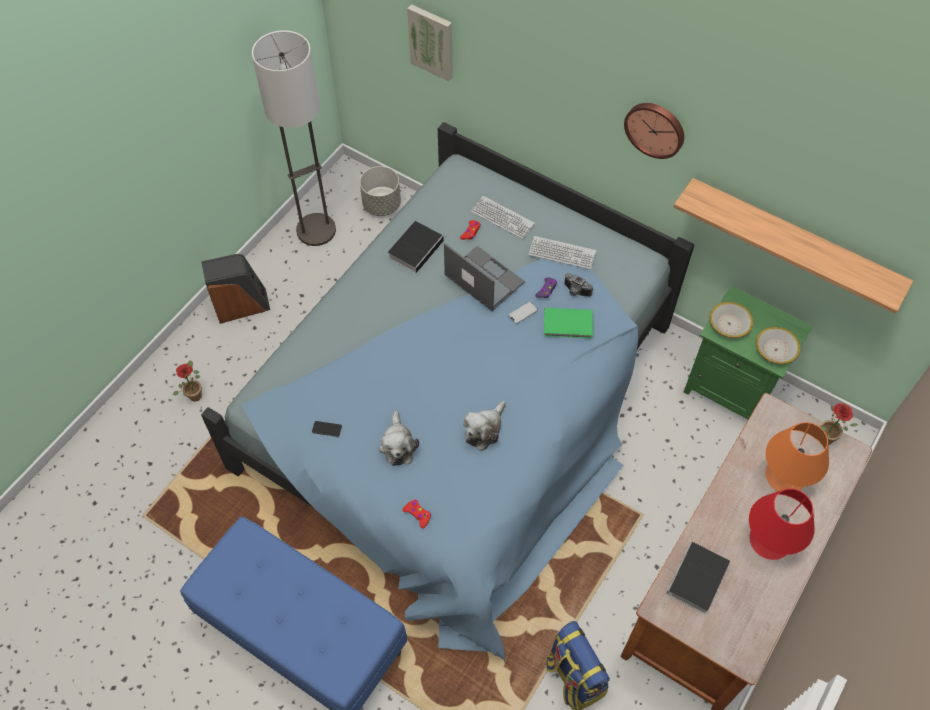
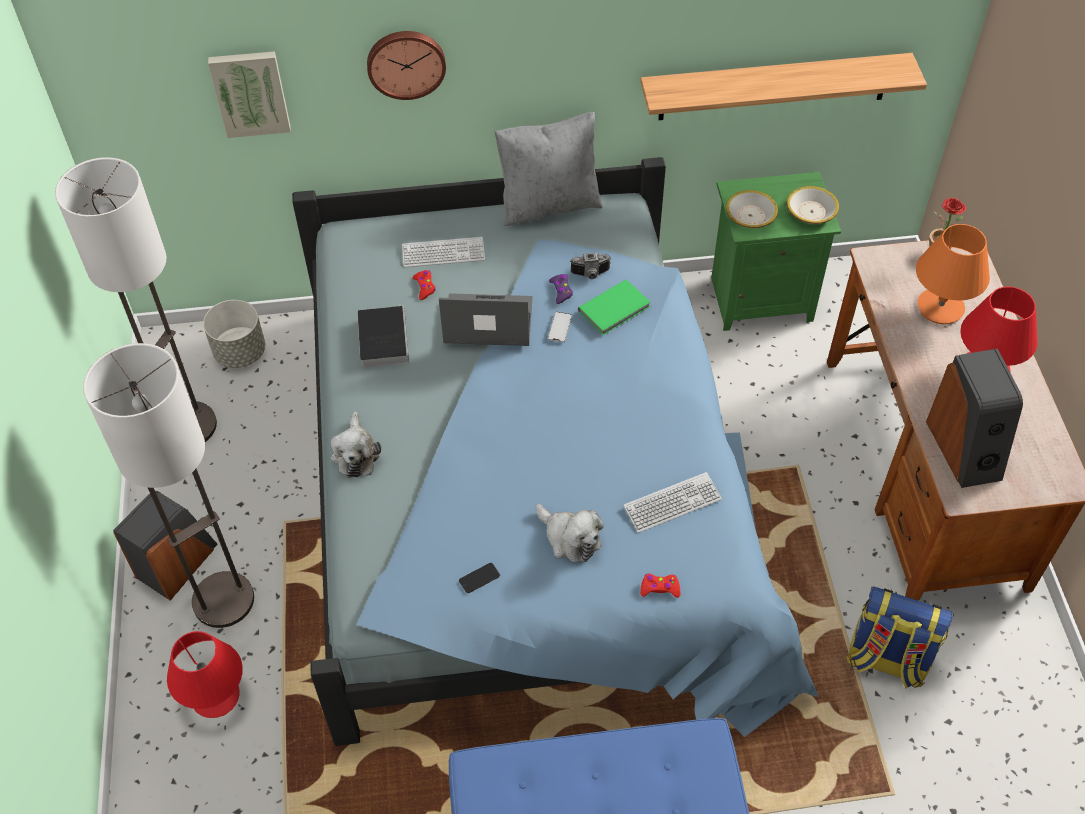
camera: 40 degrees left, 5 degrees down
(194, 393) = (216, 696): potted plant -> red table lamp
(245, 343) = (223, 600): none -> floor lamp
(484, 429) = (638, 461): plush toy -> plush toy (356, 453)
(562, 253) = (540, 248): keyboard -> keyboard (672, 503)
(599, 228) = (549, 204): none -> grey pillow
(655, 128) = (582, 42): wall clock -> wall clock (406, 62)
(696, 581) = (965, 449): book -> speaker

